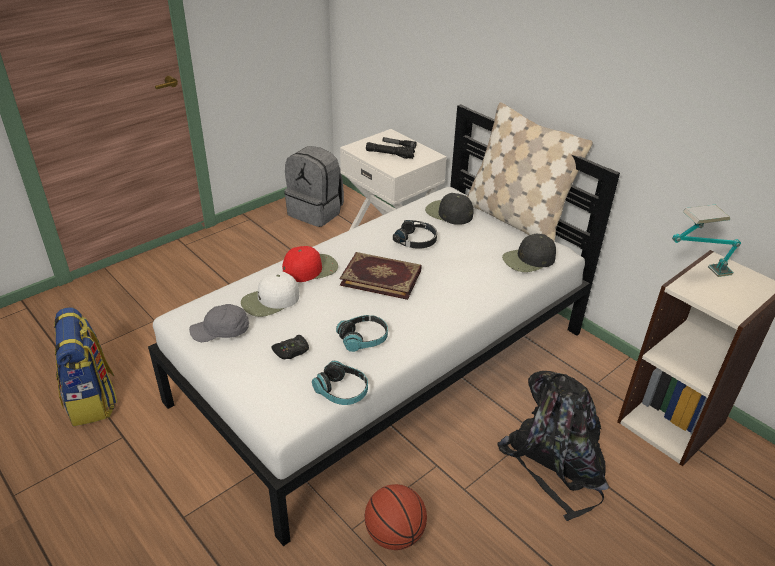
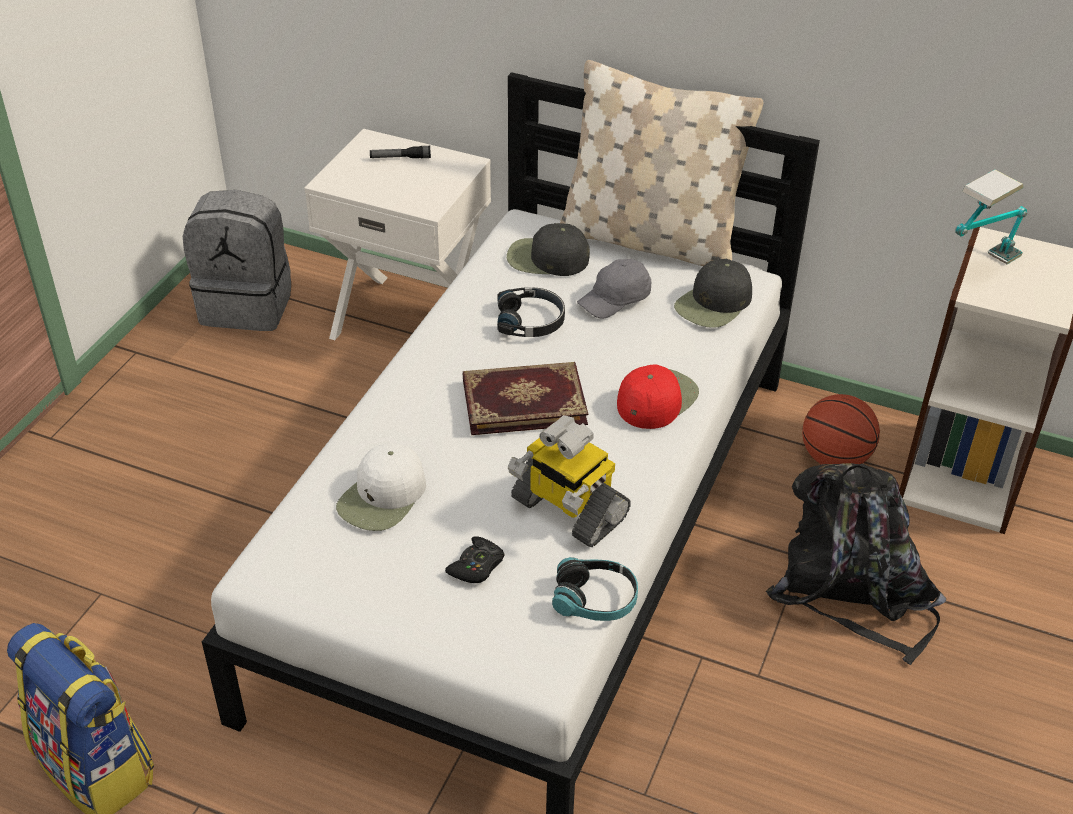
camera: 25 degrees left, 5 degrees up
(221, 331) = (344, 574): grey cap -> grey cap (616, 299)
(310, 268) = (403, 421): red cap -> red cap (656, 399)
(363, 339) = (567, 509): headphones -> toy robot
(389, 155) = (398, 180): black flashlight -> none
(394, 534) = (706, 776): basketball -> basketball (834, 459)

